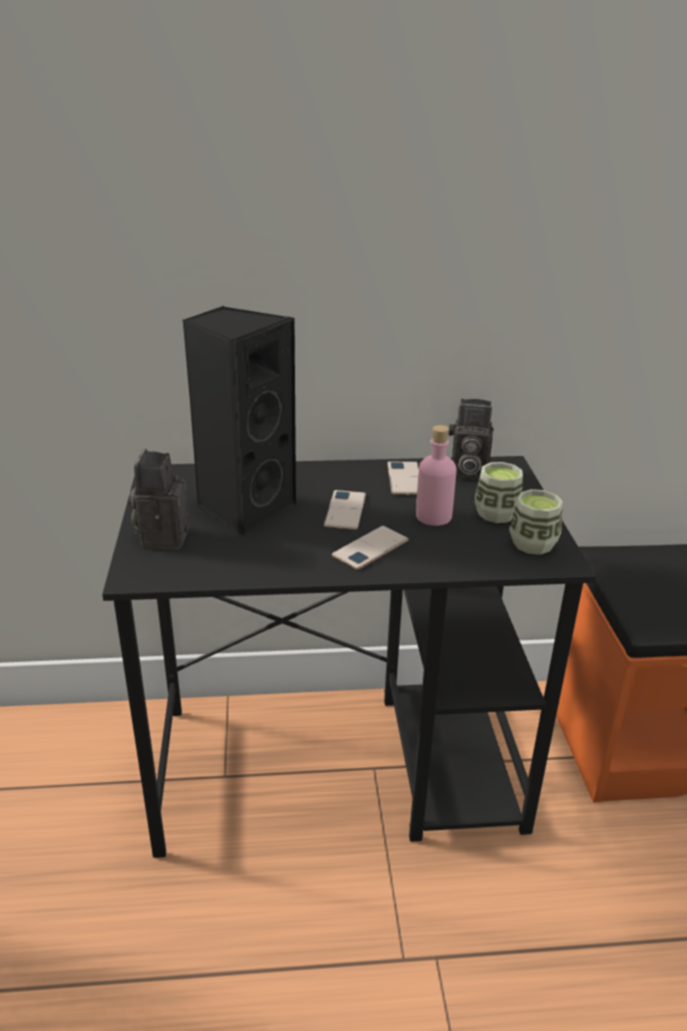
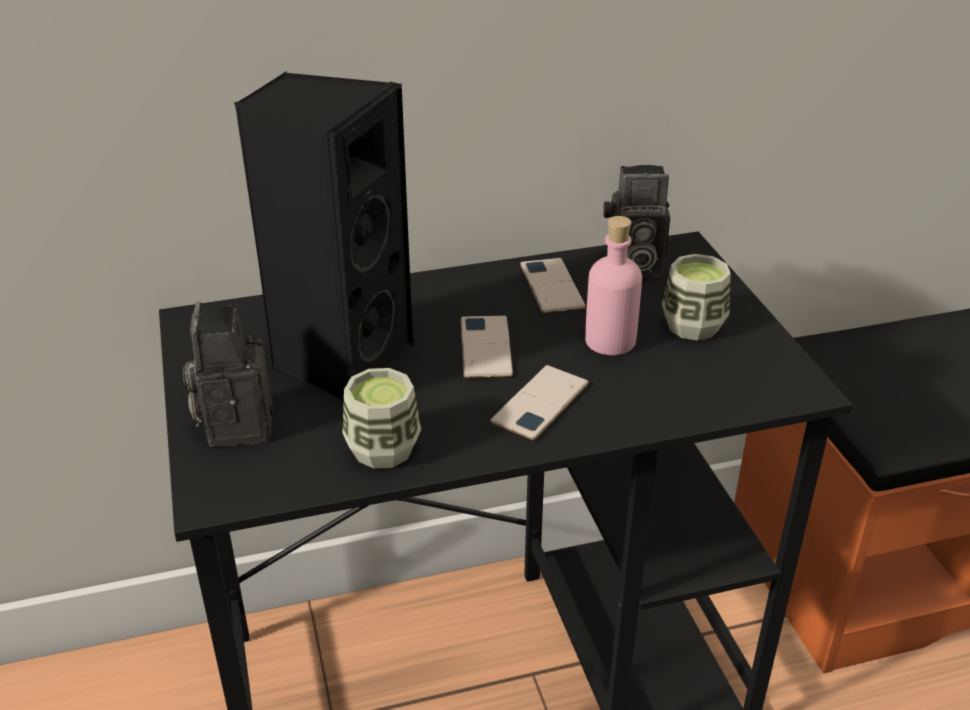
camera: 10 degrees left, 5 degrees up
(532, 544) = (755, 366): cup -> cup (383, 449)

